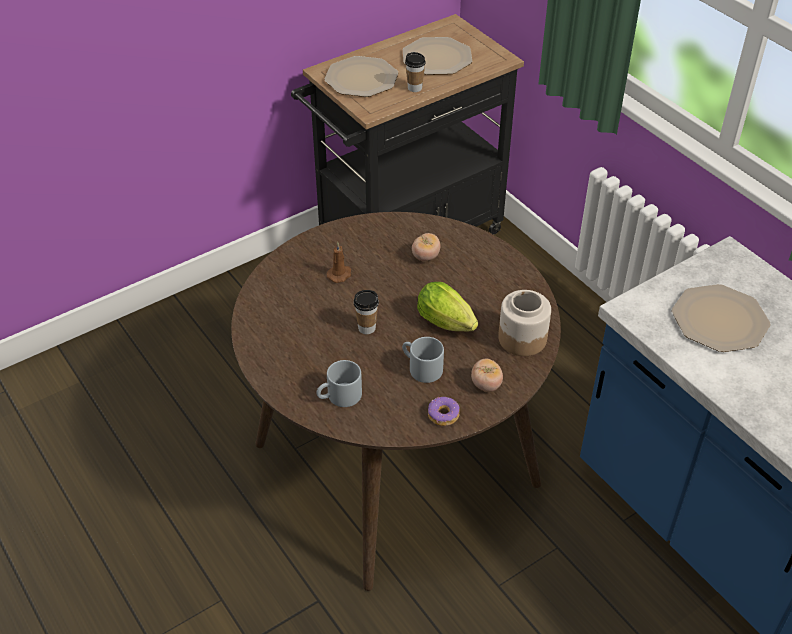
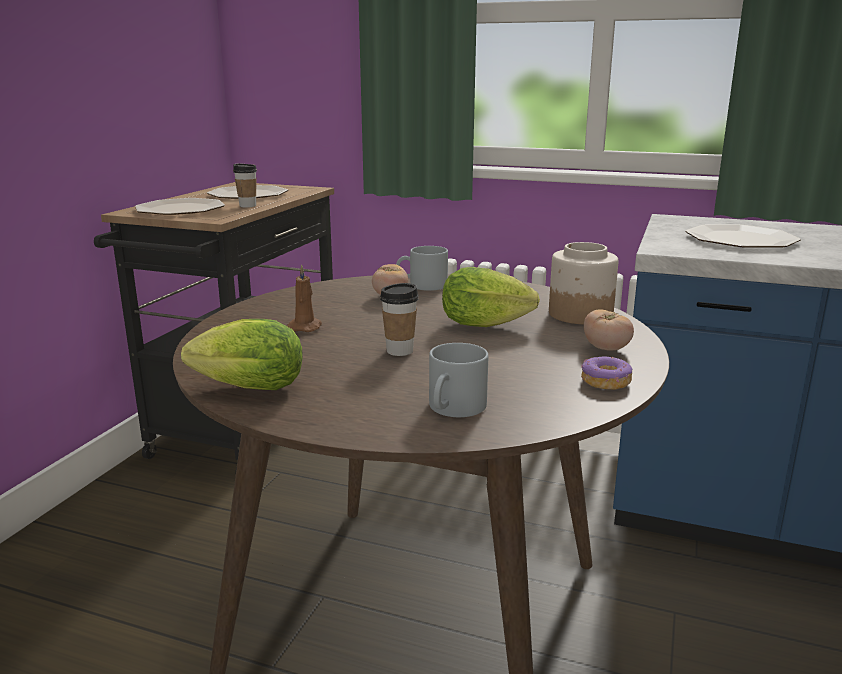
camera: 35 degrees left, 25 degrees down
(259, 327) = (244, 389): none -> lettuce
(420, 368) = (514, 359): grey mug -> grey mug (422, 285)

